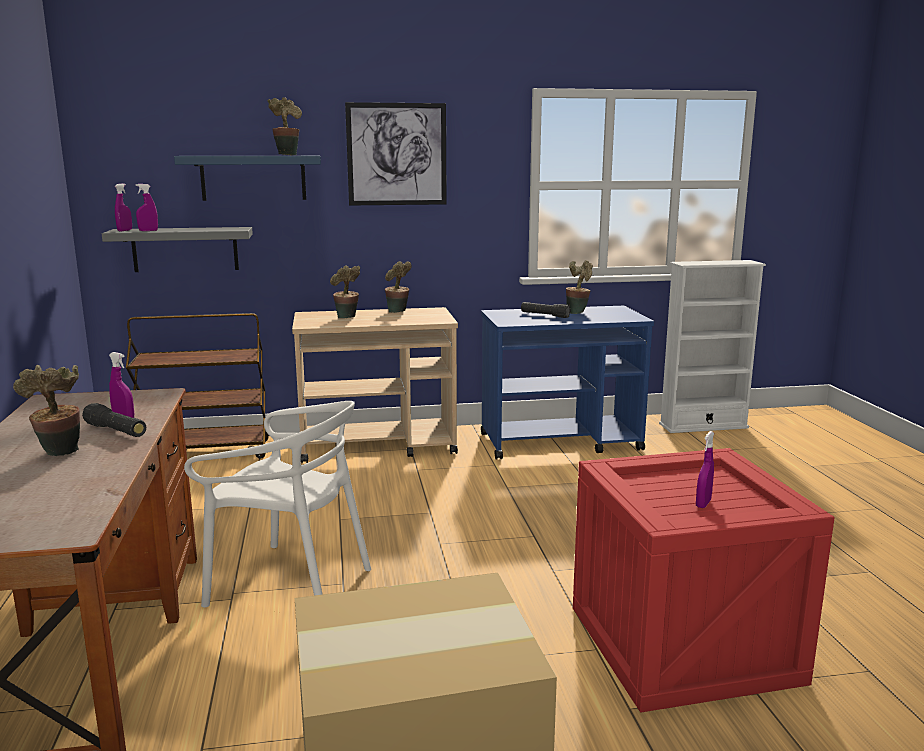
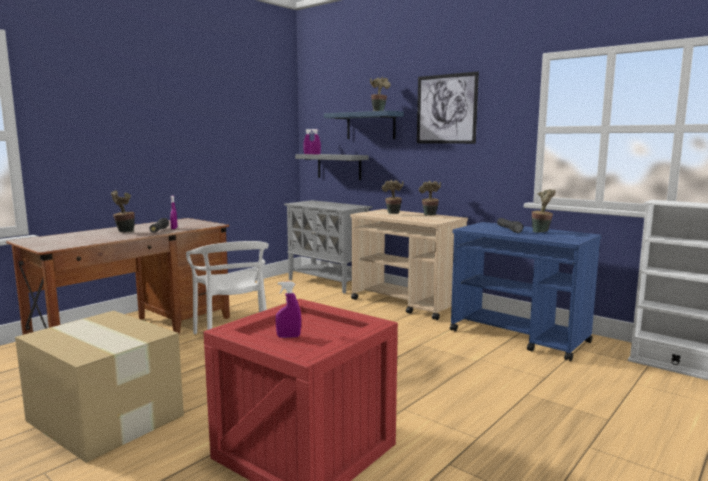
camera: 50 degrees right, 5 degrees down
(206, 452) = (328, 282): brown cart -> grey cabinet

